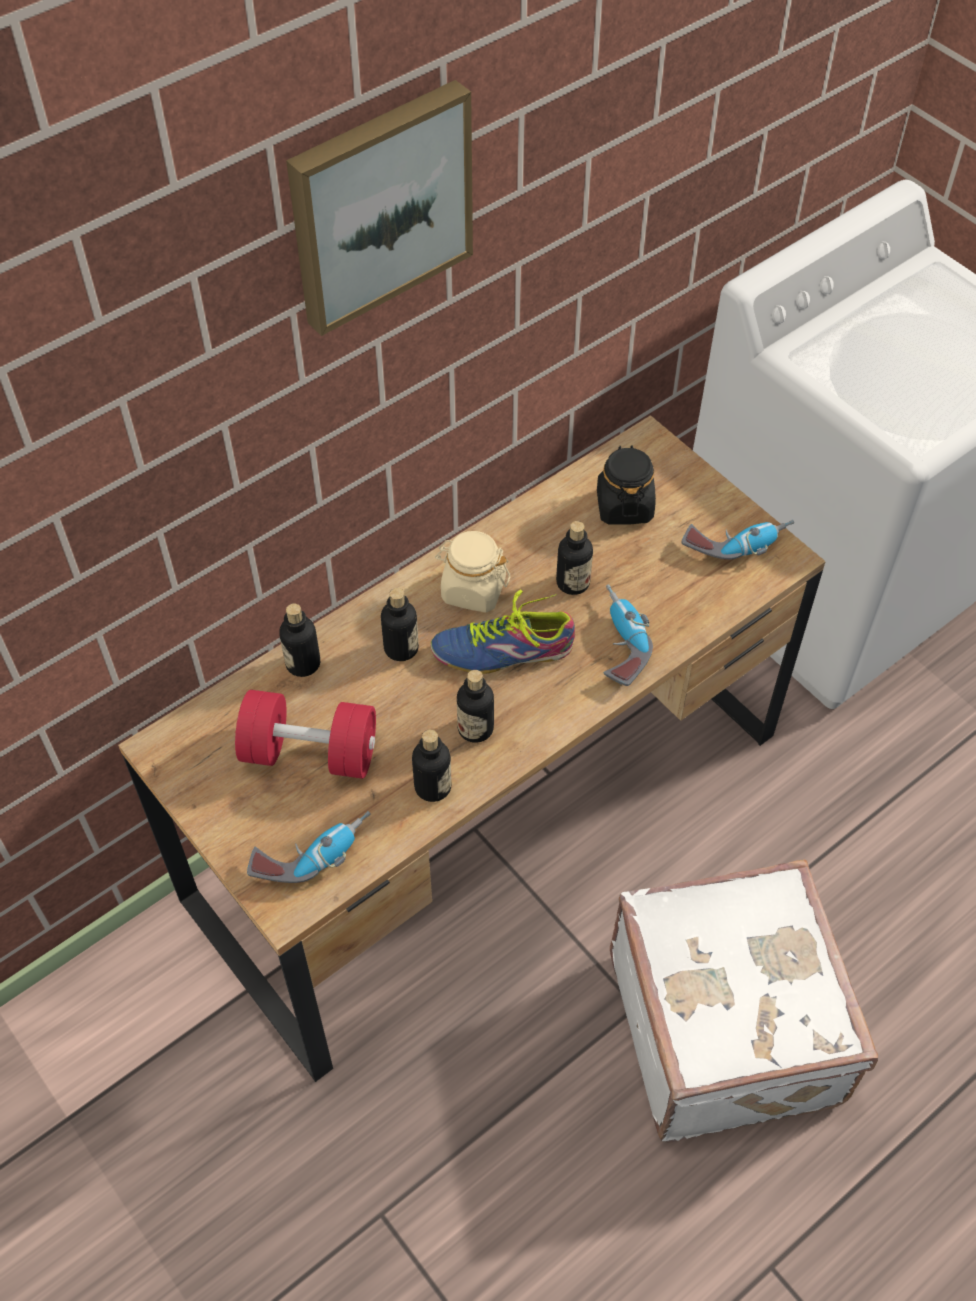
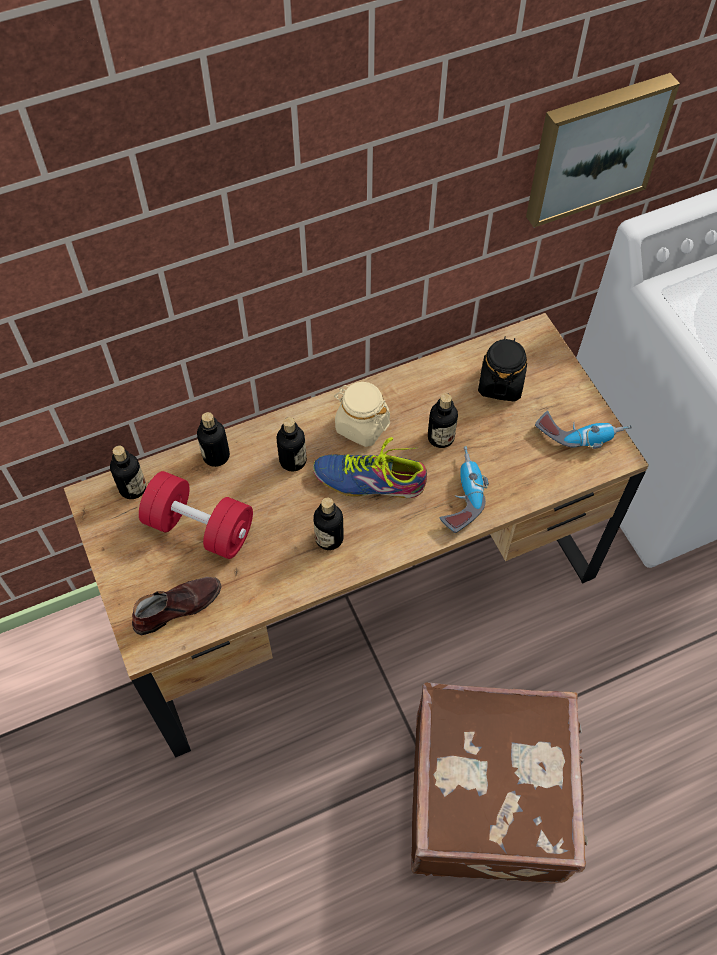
camera: 15 degrees right, 5 degrees up
(312, 852) = (177, 606): power drill -> brown shoe
(379, 205) = (304, 117): picture -> picture (595, 147)
(433, 787) = (282, 577): bottle -> bottle (133, 488)
(728, 1026) = (491, 797): white suitcase -> brown suitcase

